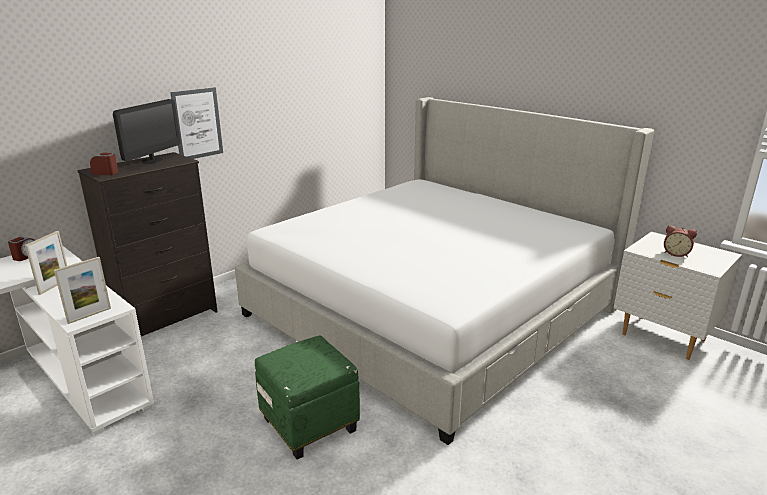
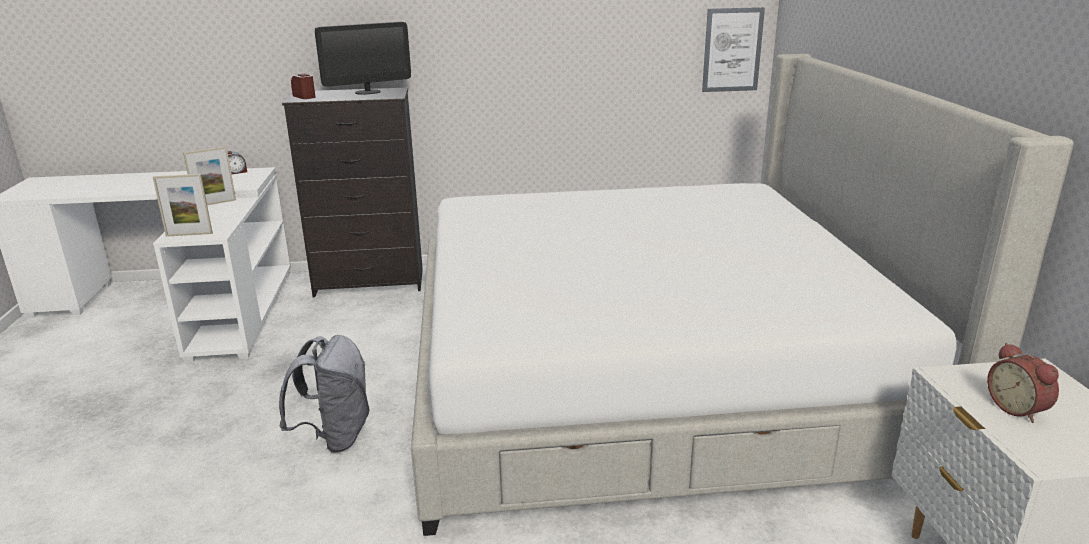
camera: 40 degrees right, 0 degrees up
(197, 124) = (448, 57): picture -> picture (732, 50)
(308, 424) = (335, 436): green ottoman -> grey backpack

